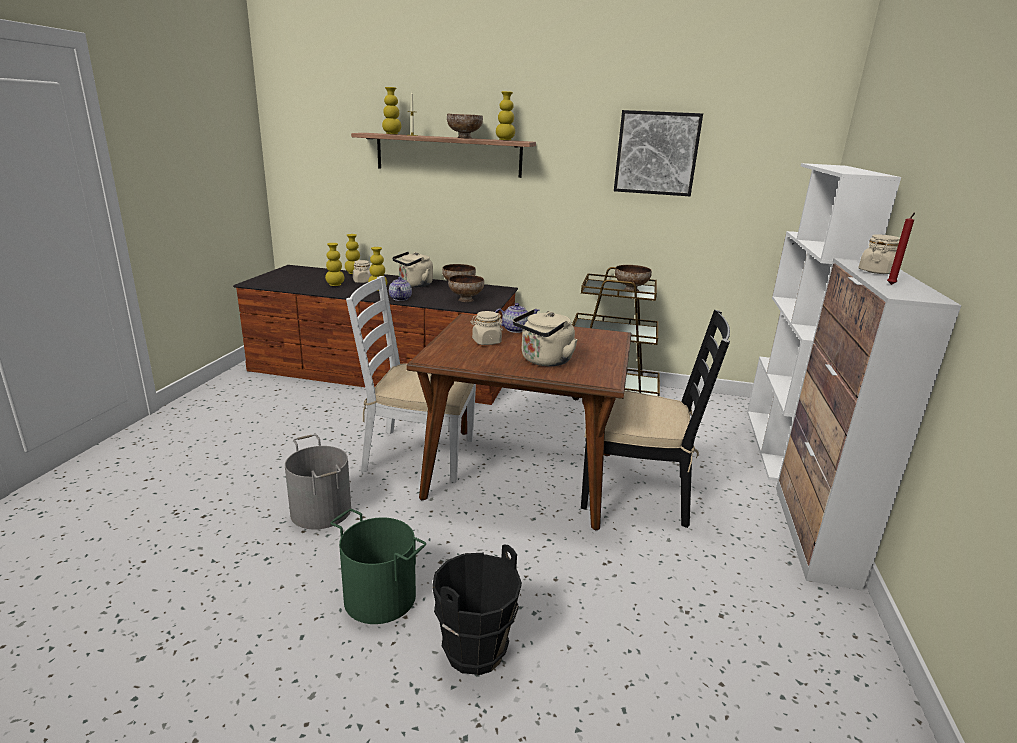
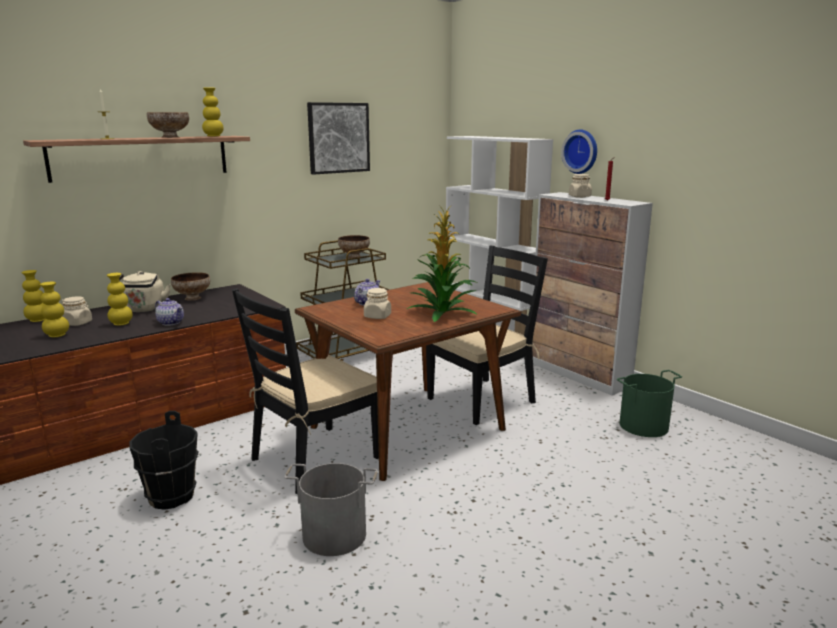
camera: 50 degrees left, 5 degrees down
(379, 598) = (487, 542): green bucket -> green bucket (644, 426)
(392, 134) = (75, 139): yellow vase -> none
(418, 454) = (314, 458): white chair -> black chair
(466, 300) = (231, 304): bowl -> none
(474, 651) = (579, 521): black bucket -> black bucket (170, 497)
(544, 361) = (443, 312): beige kettle -> potted plant
(923, 201) = (581, 151): none -> wall clock

